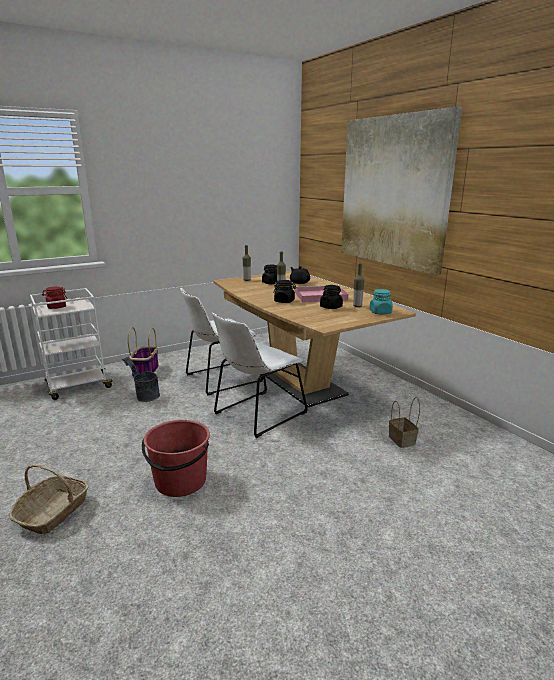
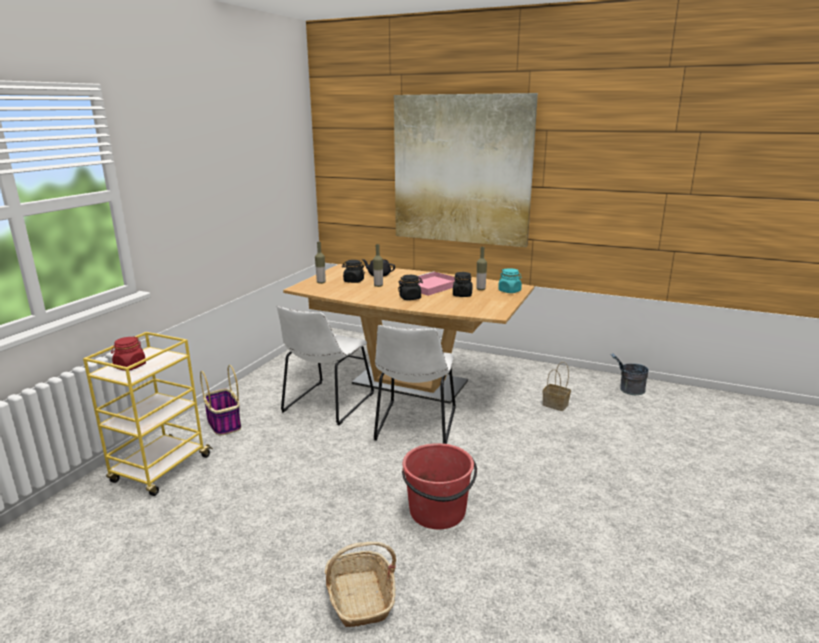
camera: 35 degrees left, 0 degrees up
(77, 386) = (160, 470): white cart -> yellow cart
(144, 396) = (269, 450): grey bucket -> grey bucket (628, 390)

